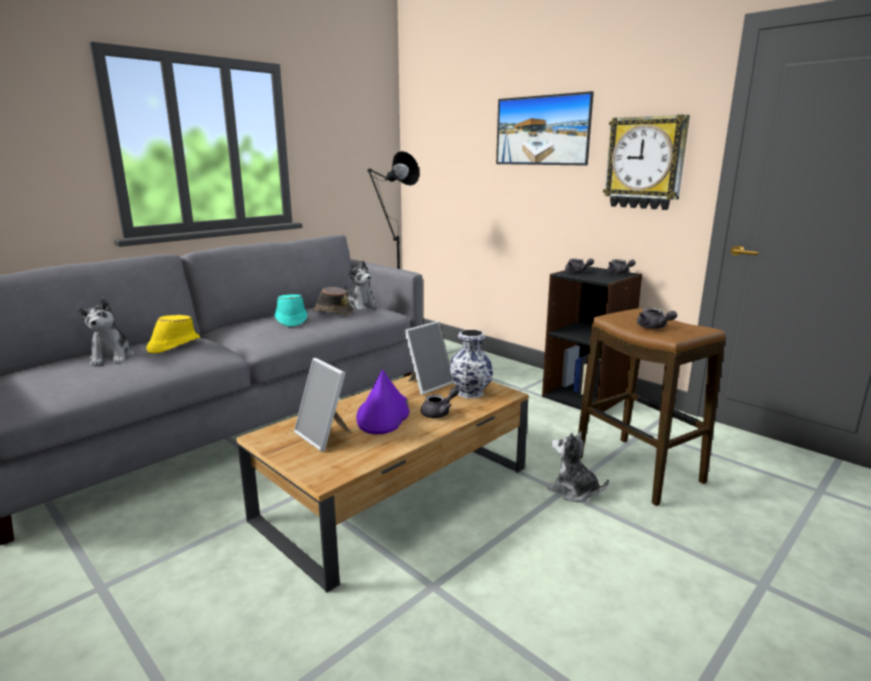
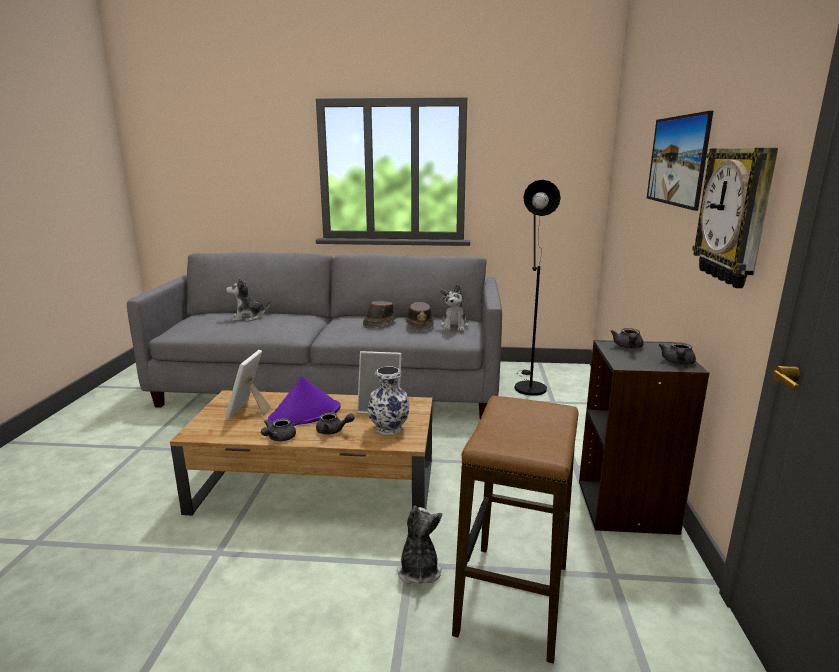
camera: 50 degrees right, 0 degrees up
(112, 357) = (248, 318): plush toy -> plush toy turned 45 degrees clockwise
(173, 345) = (282, 319): yellow hat -> none
(291, 320) = (379, 323): turquoise hat -> brown hat
(653, 327) = (503, 428): grey teapot -> grey teapot (278, 438)

